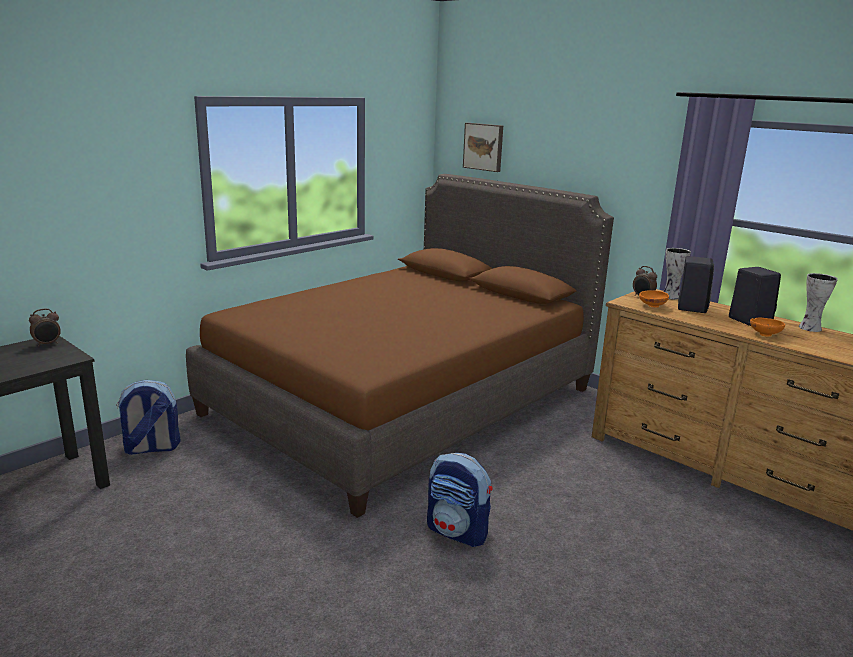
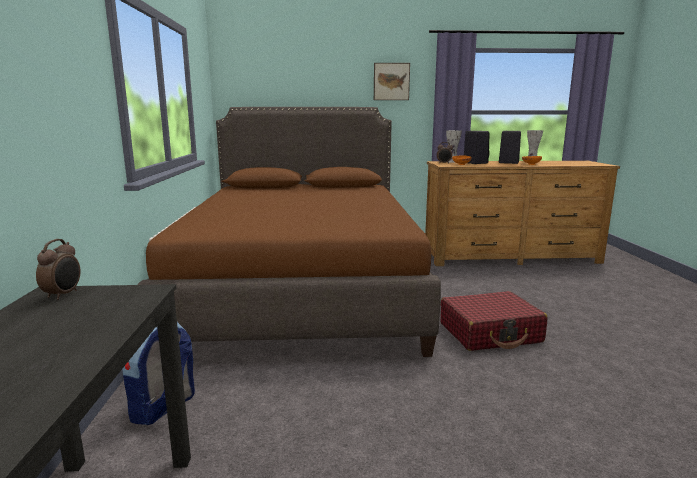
camera: 45 degrees left, 5 degrees down
(458, 532) = (490, 333): backpack -> red suitcase
(484, 147) = (266, 81): picture -> picture (391, 81)

